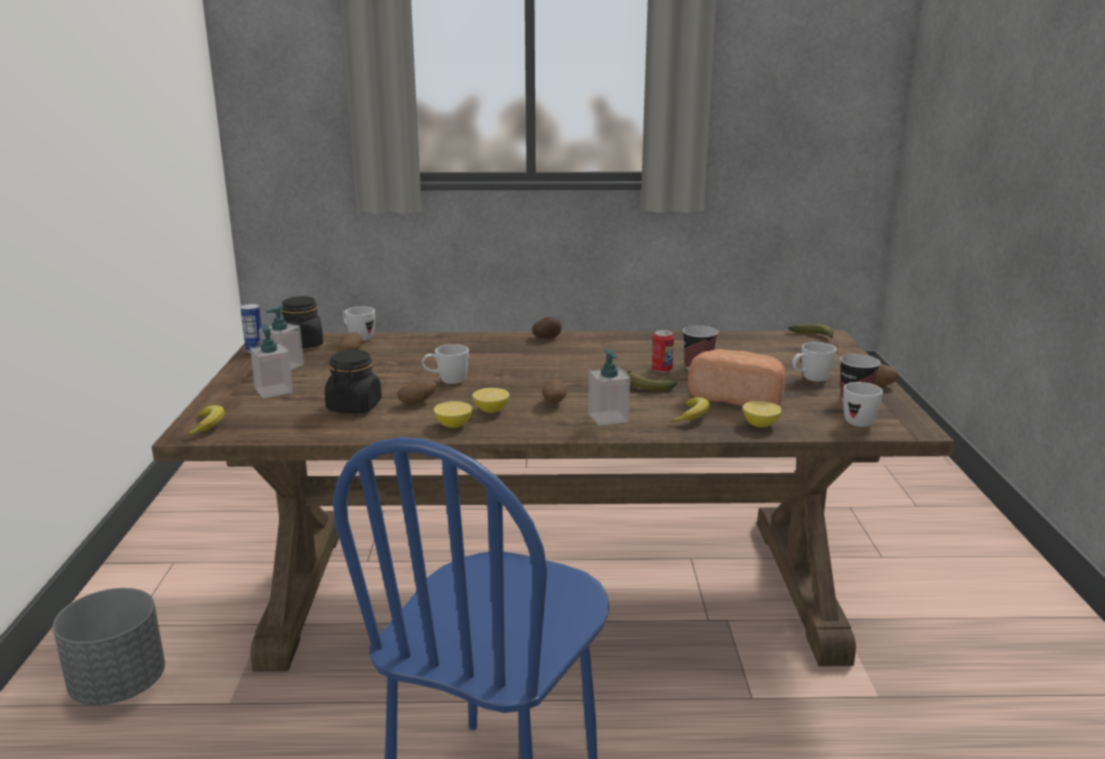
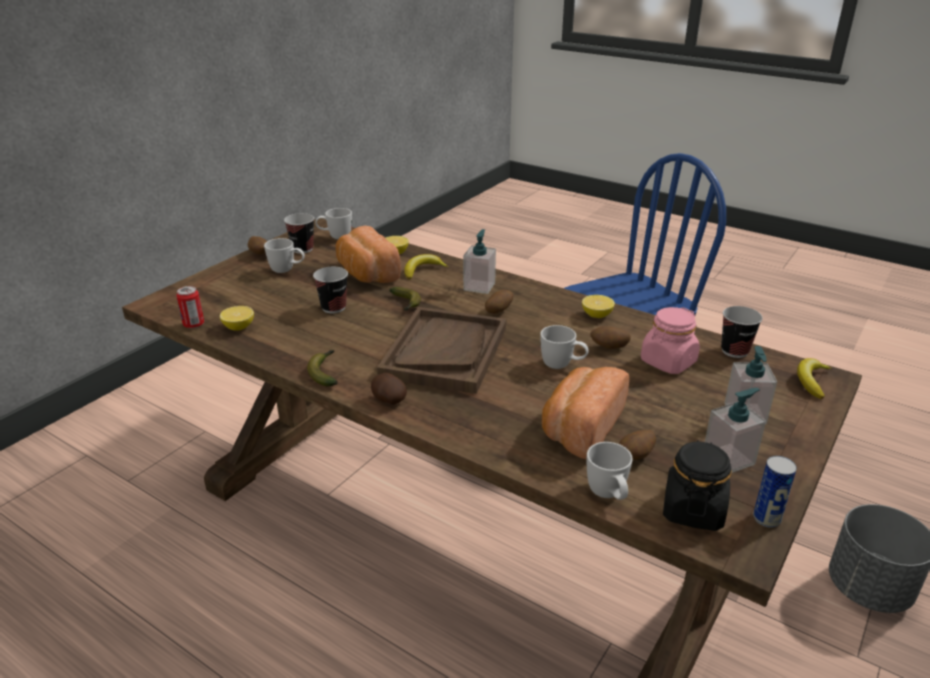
camera: 145 degrees left, 10 degrees up
(289, 431) = (734, 351): none -> cup
(354, 406) = (668, 362): black jar -> pink jar
(399, 356) = (580, 428): none -> bread
(491, 410) = (555, 319): lemon -> lemon (239, 327)
(552, 366) = (445, 352): none -> brown tray
(662, 370) = (364, 315): can -> can (193, 324)
(814, 336) = (166, 307): banana -> banana (325, 372)

